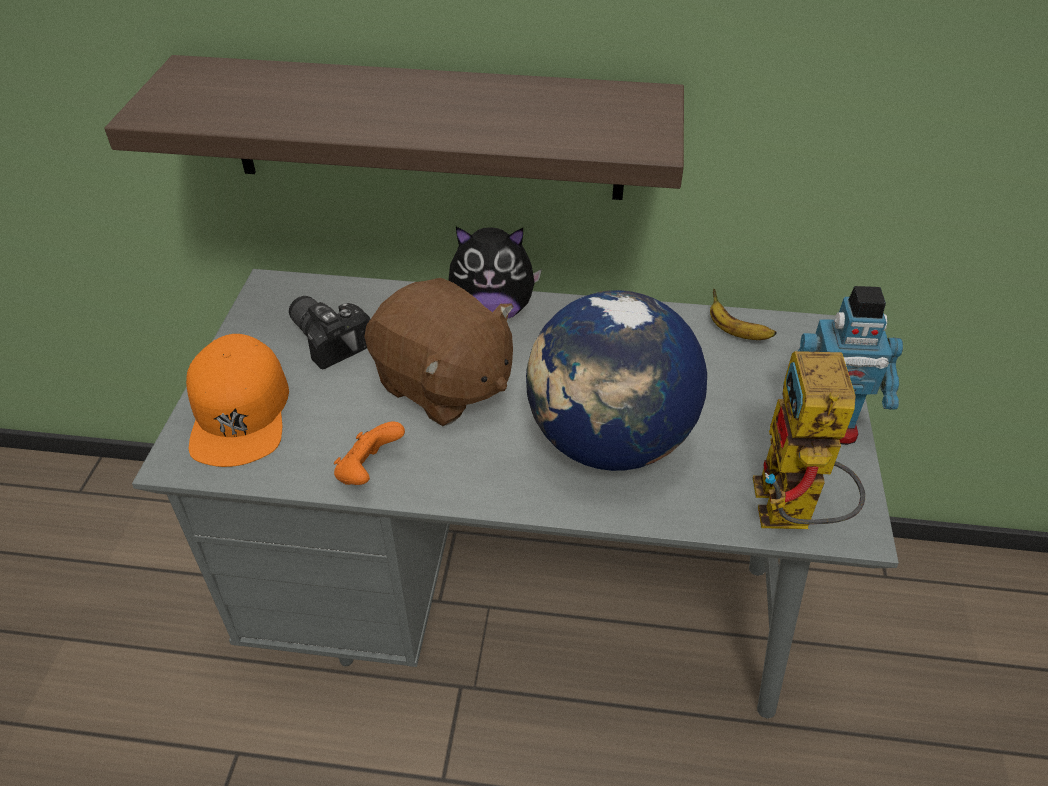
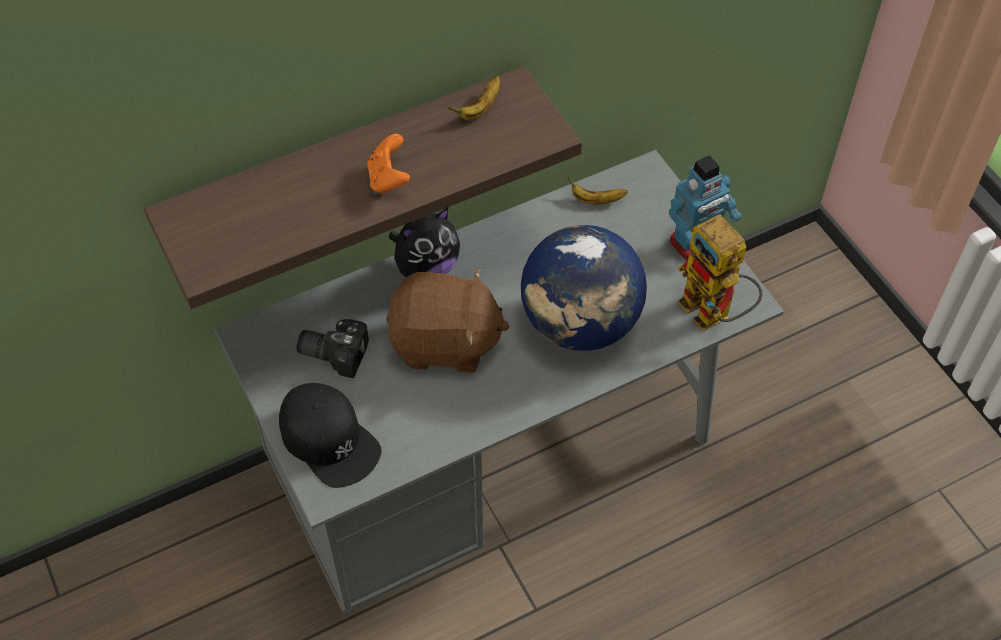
camera: 35 degrees left, 10 degrees up
(240, 412) = (329, 439): orange cap -> black cap
(369, 471) = (455, 428): orange game controller -> orange game controller (388, 179)
(590, 98) = (479, 109): none -> banana

